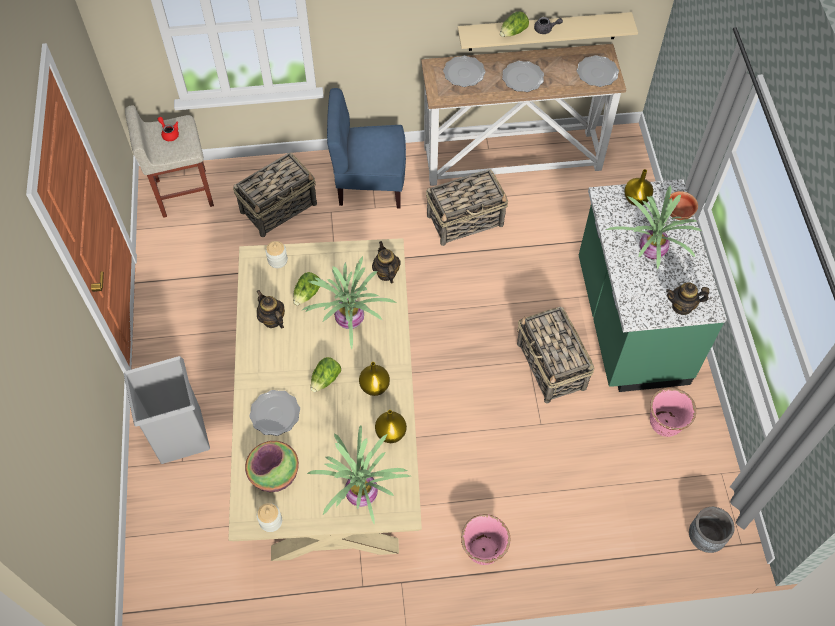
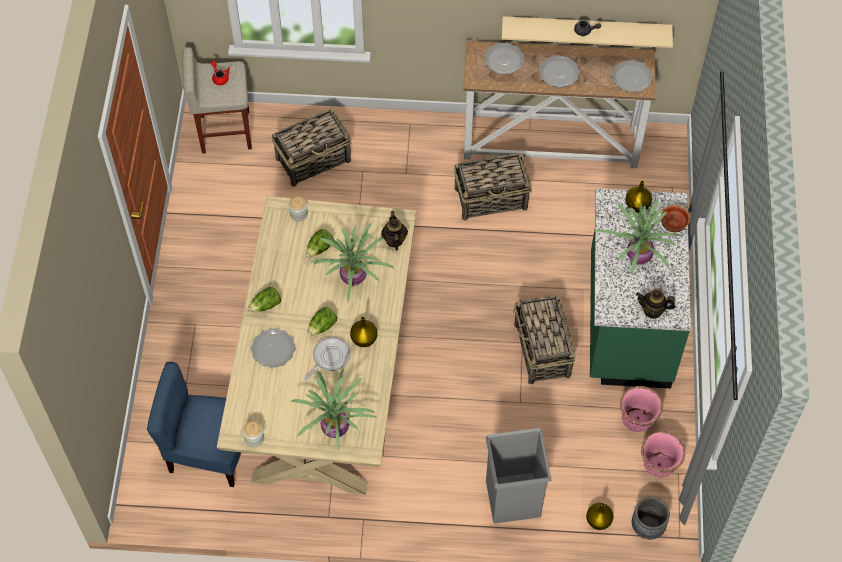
camera: 10 degrees right, 0 degrees up
(180, 434) = (188, 359): grey trash can -> grey trash can (512, 497)
(272, 319) = (285, 267): teapot -> none
(274, 473) = (264, 399): bowl -> none
(340, 413) = (329, 357): none -> frying pan
(370, 184) = (405, 149): blue chair -> blue chair (208, 451)
(391, 433) = (371, 381): yellow vase -> yellow vase (599, 521)
(483, 550) = (442, 504): pink planter -> pink planter (658, 466)
(513, 32) = (553, 30): lettuce -> lettuce (266, 305)

